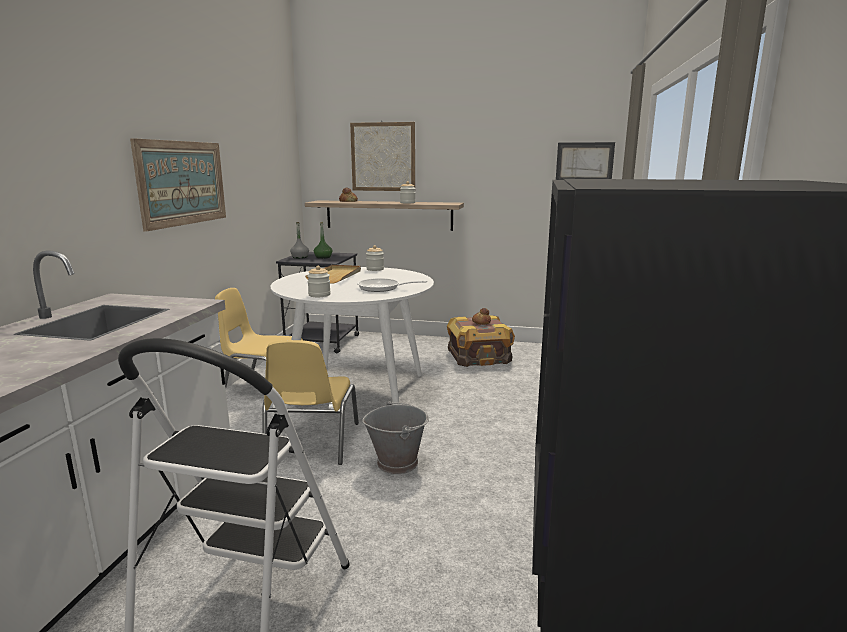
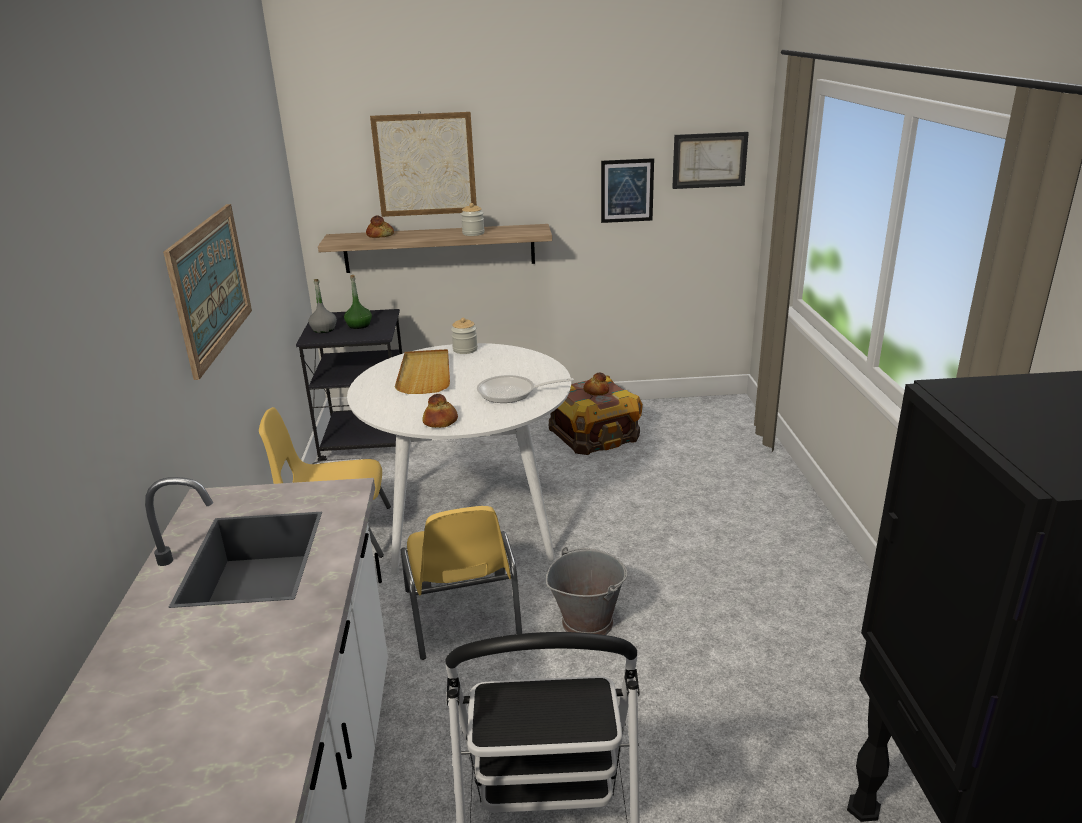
camera: 15 degrees left, 10 degrees up
(319, 295) = (441, 421): jar -> bread
(521, 182) = (627, 190): none -> picture

